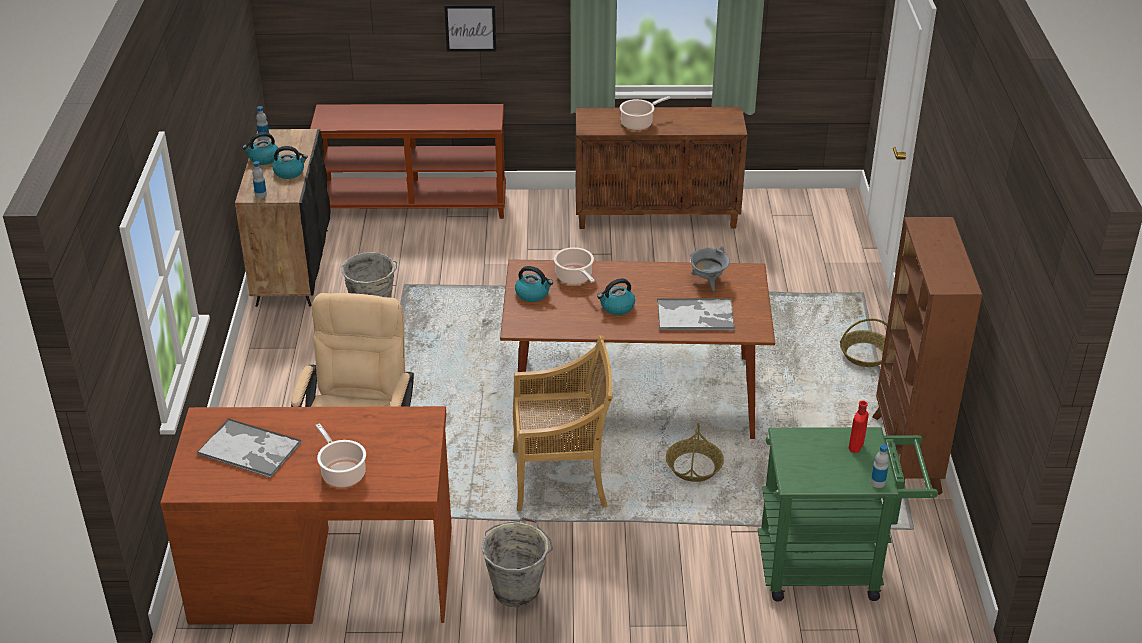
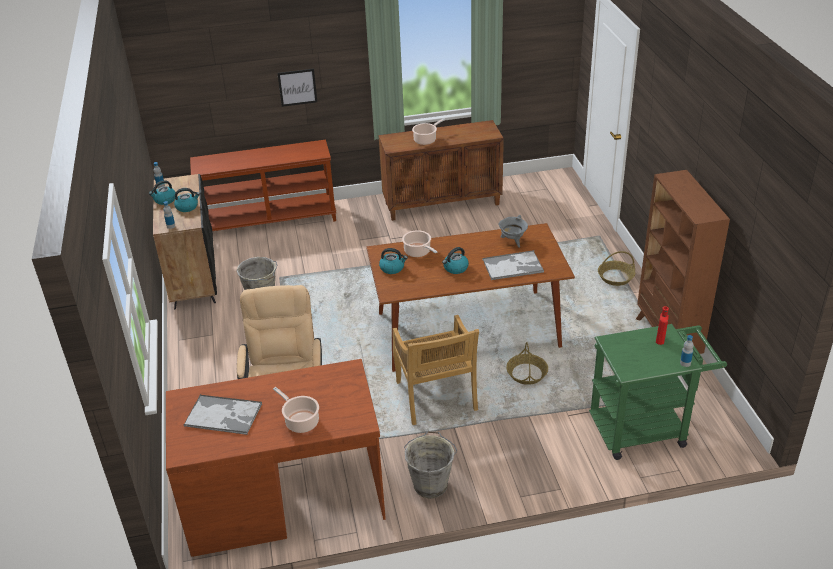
camera: 10 degrees left, 0 degrees up
(561, 478) = (436, 397): beige chair -> beige chair turned 90 degrees clockwise

